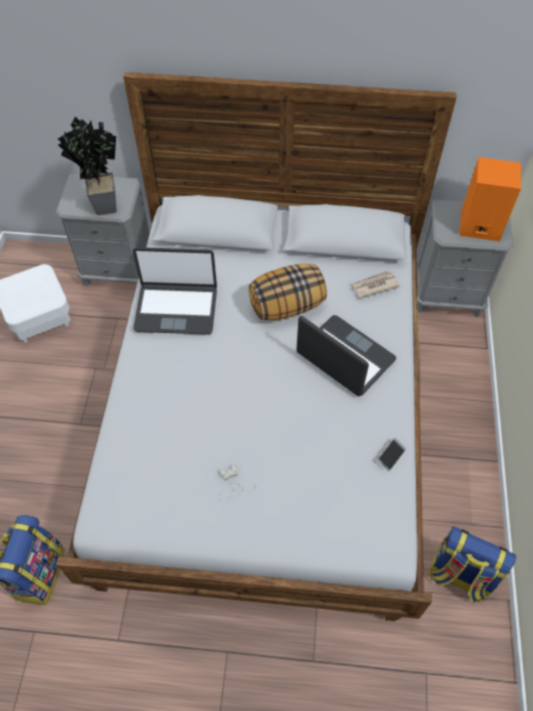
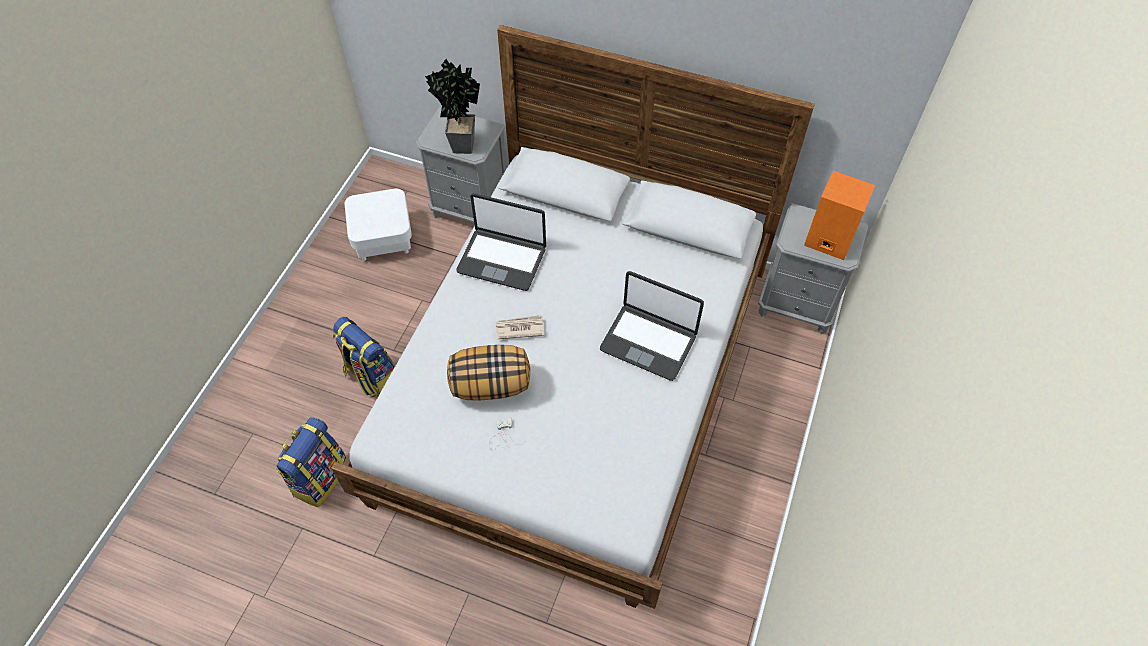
camera: 15 degrees right, 0 degrees up
(287, 305) = (609, 279): pillow -> pillow (491, 384)
(344, 357) = (648, 342): laptop -> laptop turned 150 degrees clockwise
(374, 286) = (701, 278): newspaper -> newspaper (519, 328)
(391, 456) = (661, 445): phone -> none
(459, 575) = (713, 583): backpack -> backpack (370, 376)

